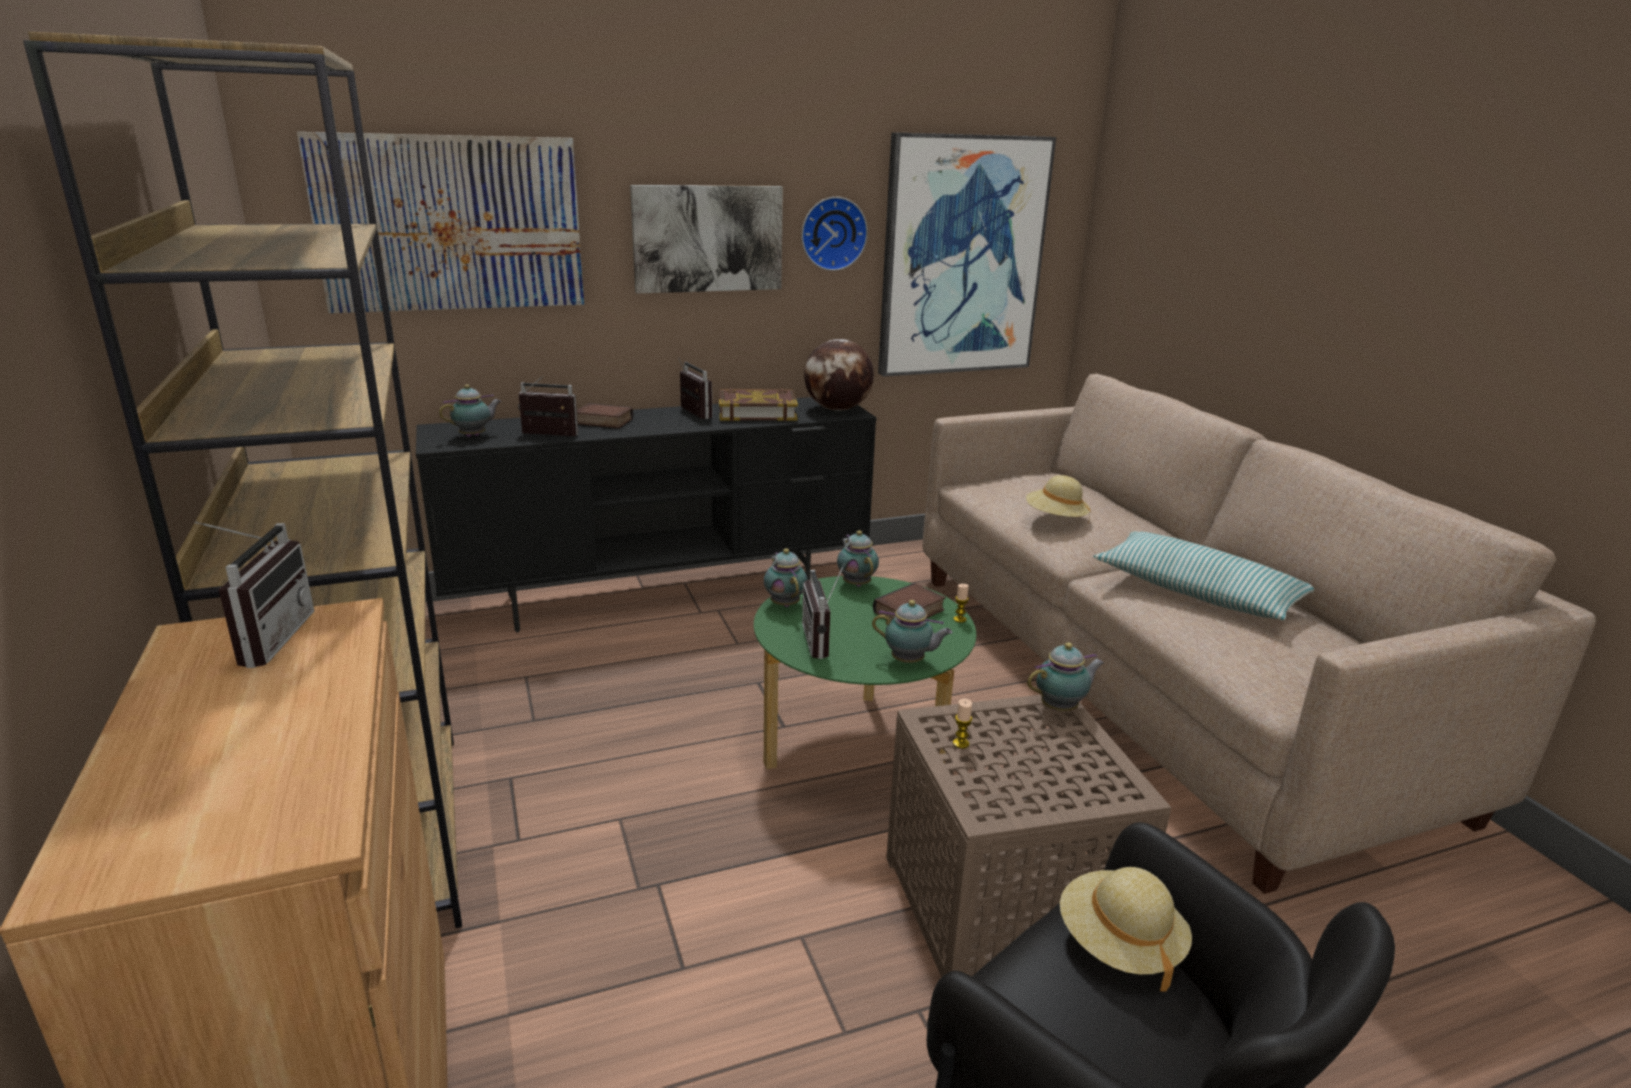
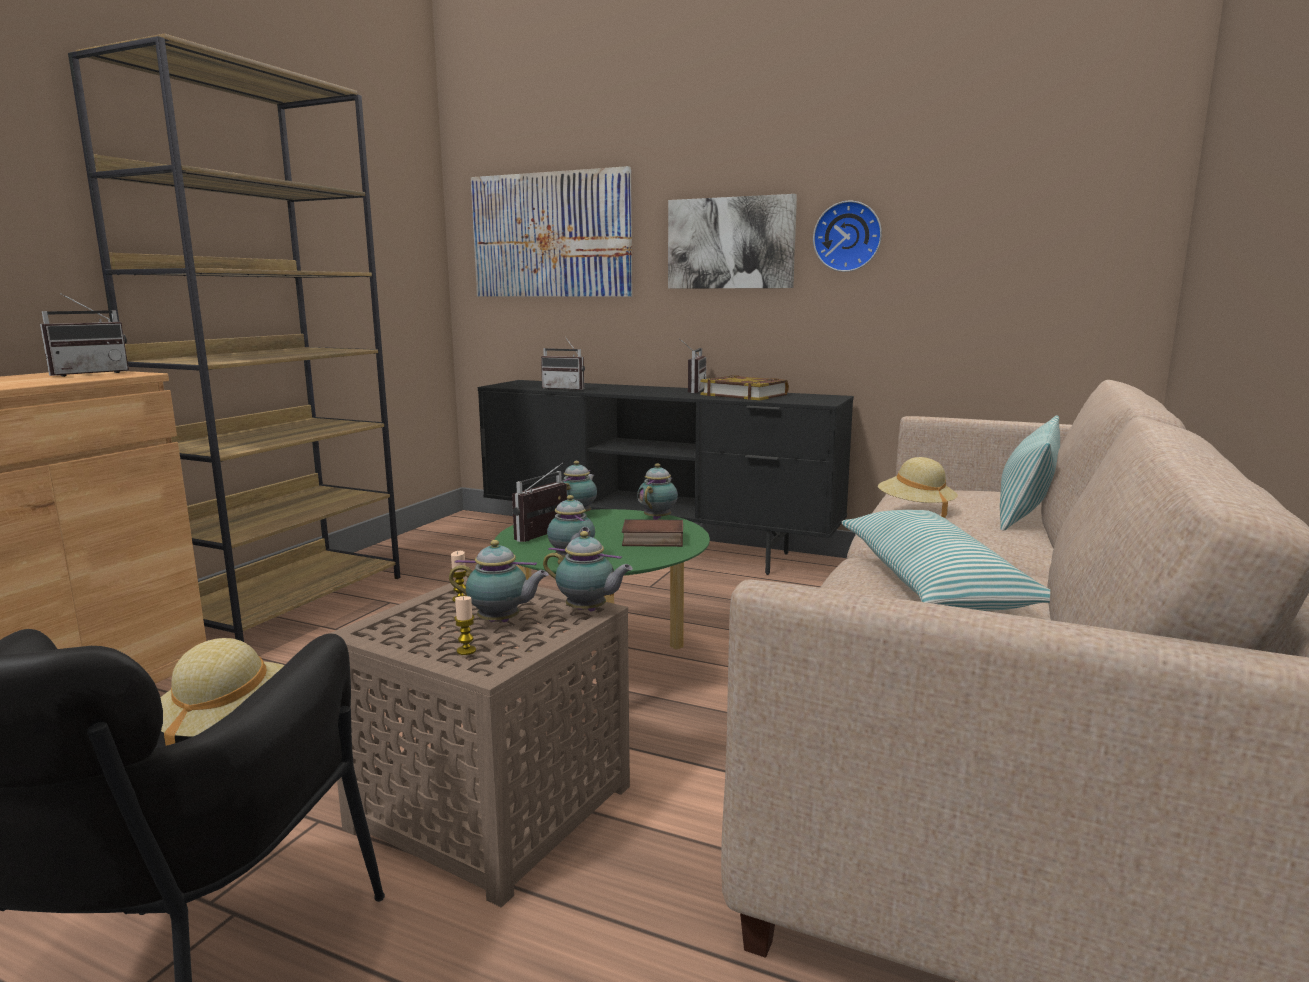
camera: 45 degrees right, 10 degrees down
(475, 436) = (529, 385): teapot -> teapot (501, 622)
(547, 436) = (566, 389): radio -> radio turned 150 degrees clockwise
(602, 421) = (621, 388): book -> none
(837, 409) = (816, 400): globe -> none
(959, 619) = (679, 554): candle -> candle (466, 651)
(961, 257) = (998, 259): picture -> none
(1094, 496) = (1026, 510): none -> pillow

